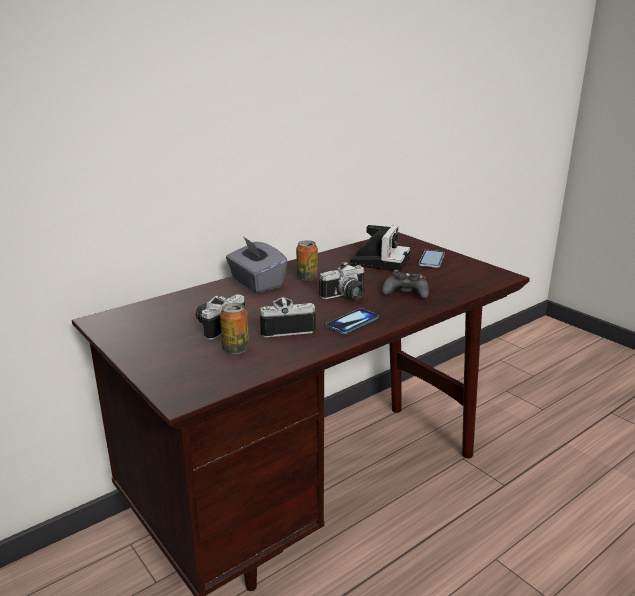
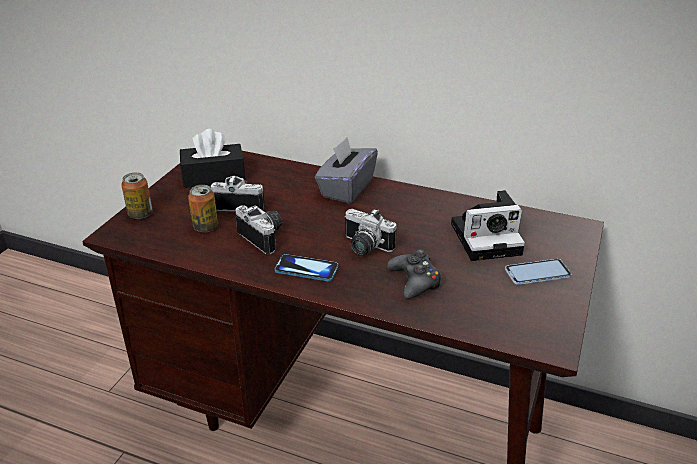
camera: 60 degrees right, 10 degrees up
(149, 328) = (213, 177): none -> black tissue box
(307, 277) = (388, 210): can -> can (140, 214)

